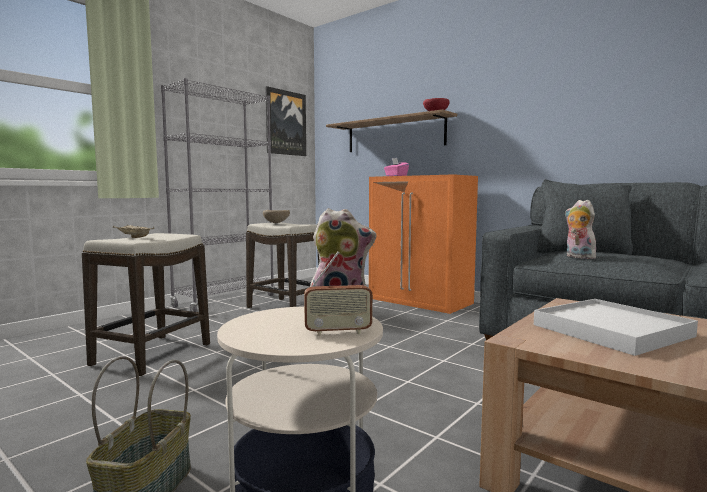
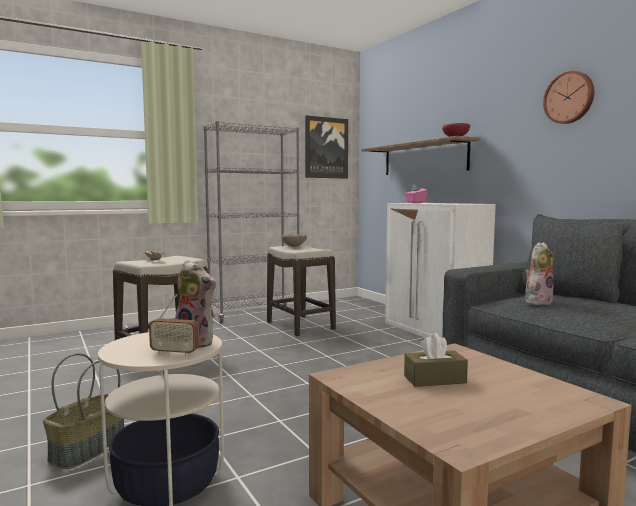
camera: 20 degrees right, 0 degrees up
(420, 301) = (434, 330): orange cabinet -> white cabinet
(551, 76) = (569, 97): none -> wall clock
(578, 257) = (537, 302): plush toy -> plush toy turned 60 degrees clockwise
(611, 331) = (434, 379): white tray -> brown tissue box

